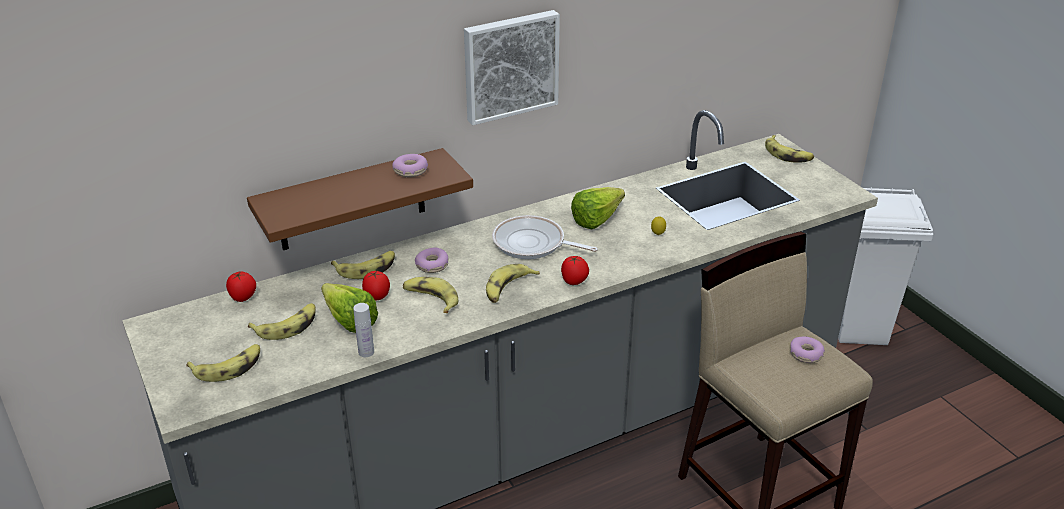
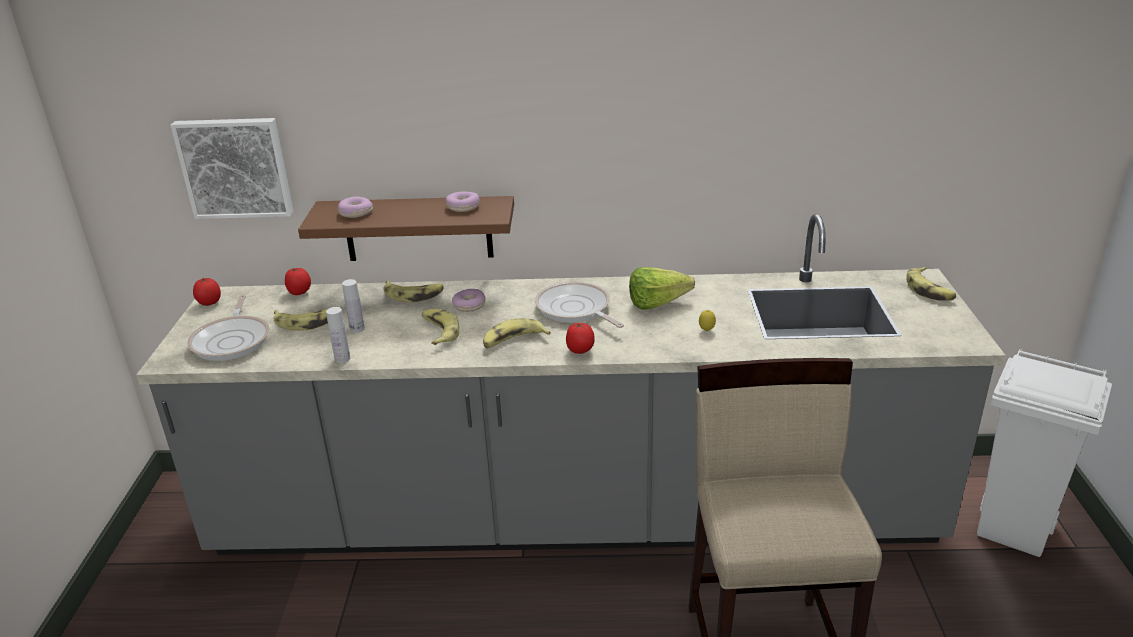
camera: 30 degrees right, 5 degrees down
(228, 367) = (233, 340): banana -> frying pan
(347, 318) = (357, 329): lettuce -> white bottle
(377, 297) = (397, 319): tomato -> tomato (209, 303)
(510, 65) = (588, 123): picture -> picture (235, 167)
(806, 354) = (813, 503): donut -> donut (355, 213)

